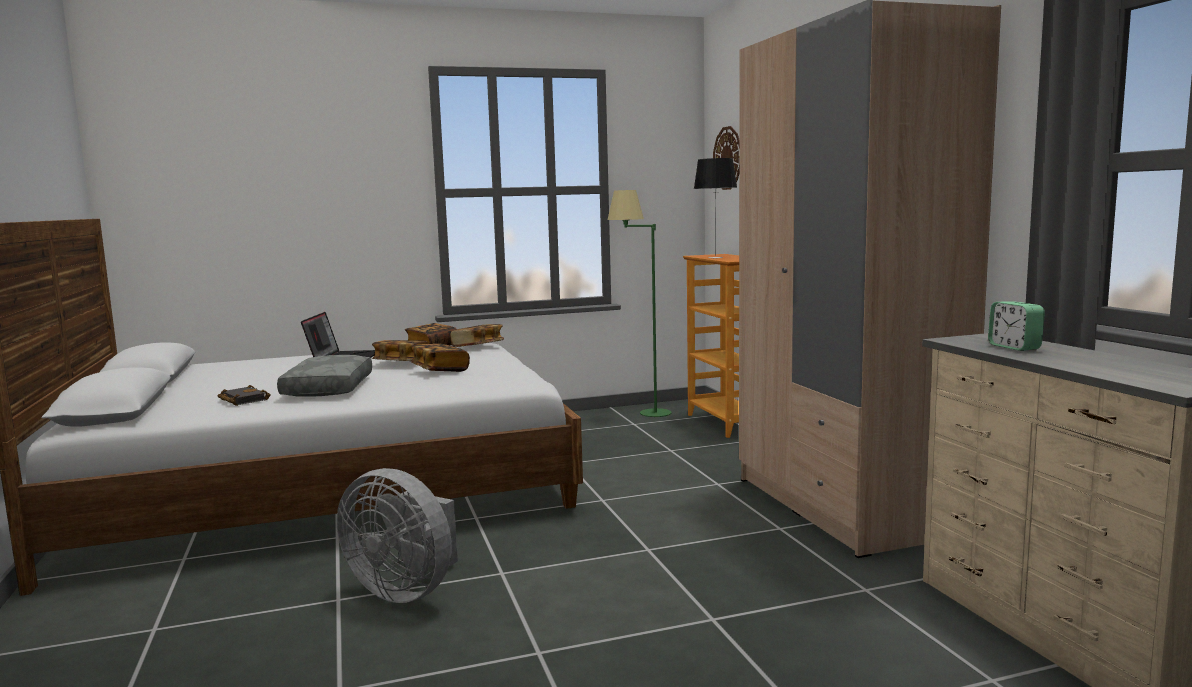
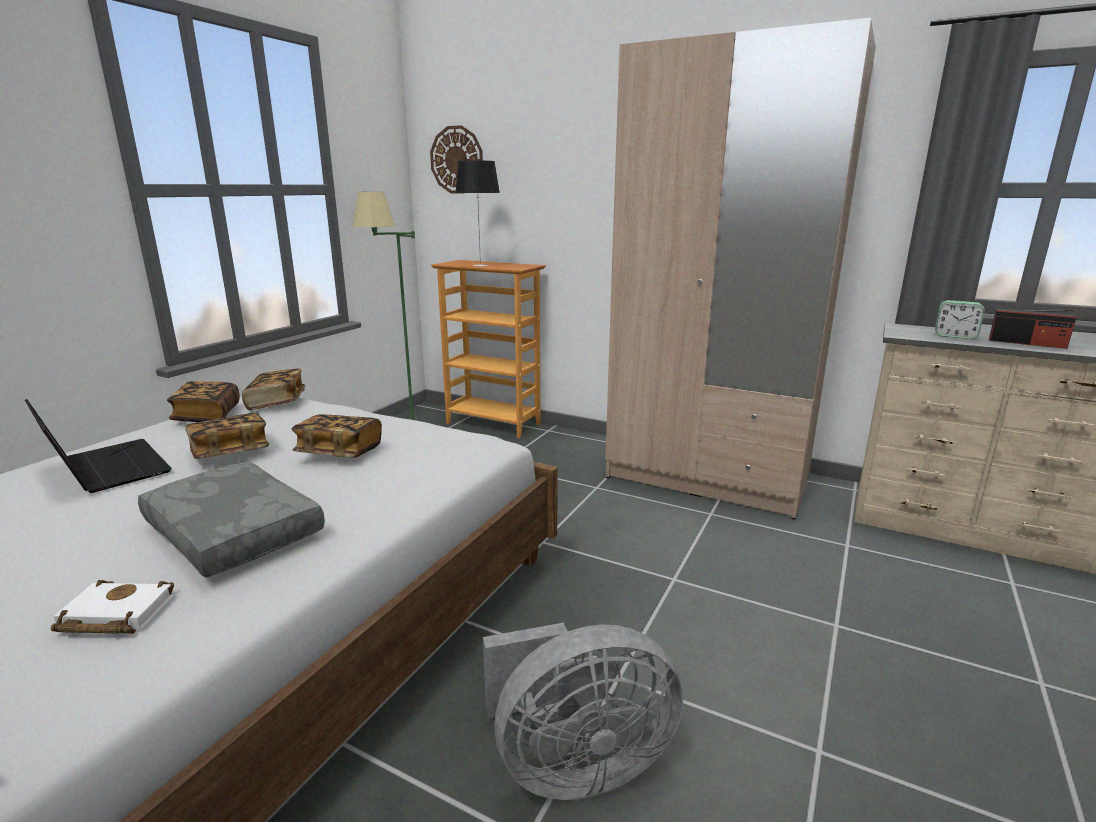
camera: 45 degrees left, 10 degrees up
(242, 400) = (112, 616): black book -> white book
(1074, 361) = (1027, 343): none -> radio

